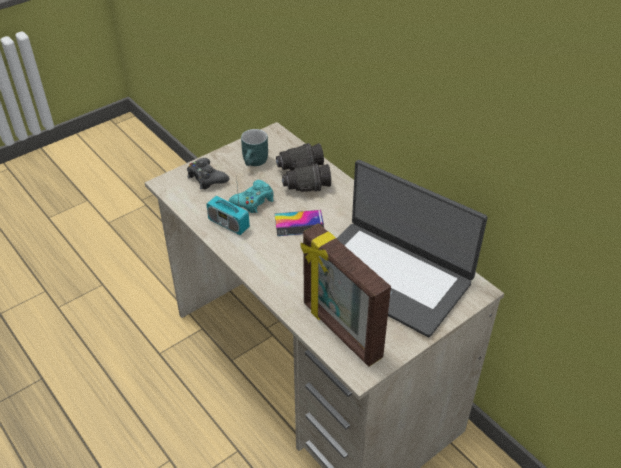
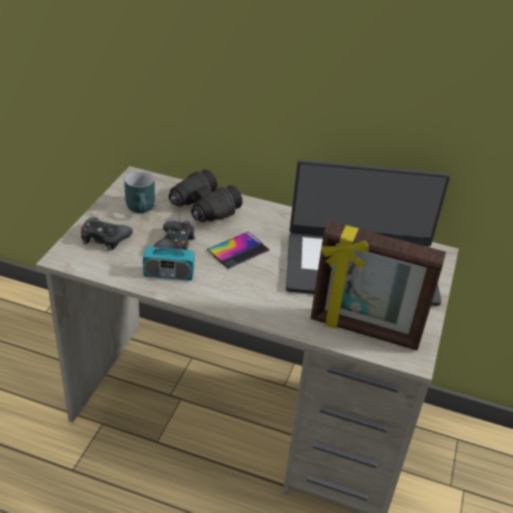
camera: 35 degrees left, 5 degrees down
(253, 201) = (174, 244): turquoise game controller -> black game controller

